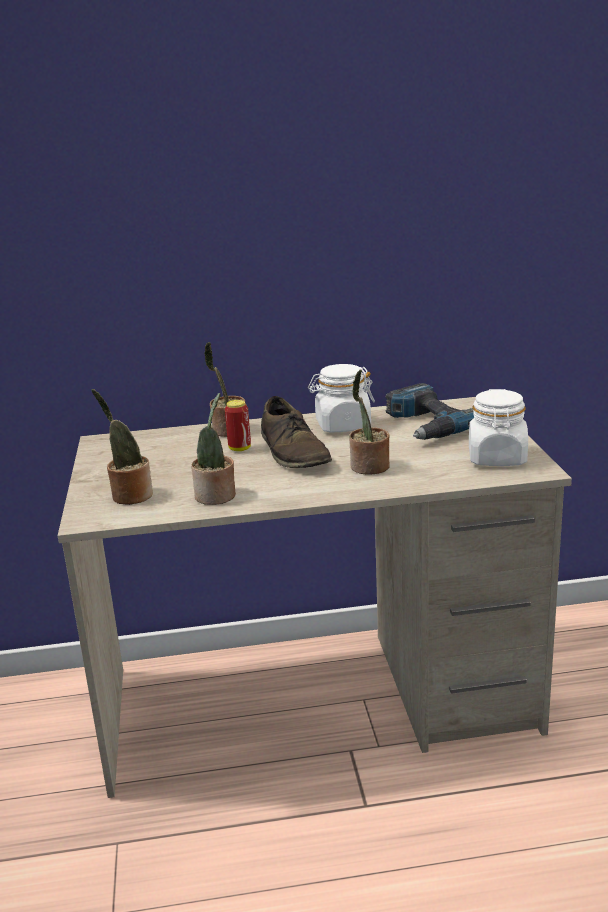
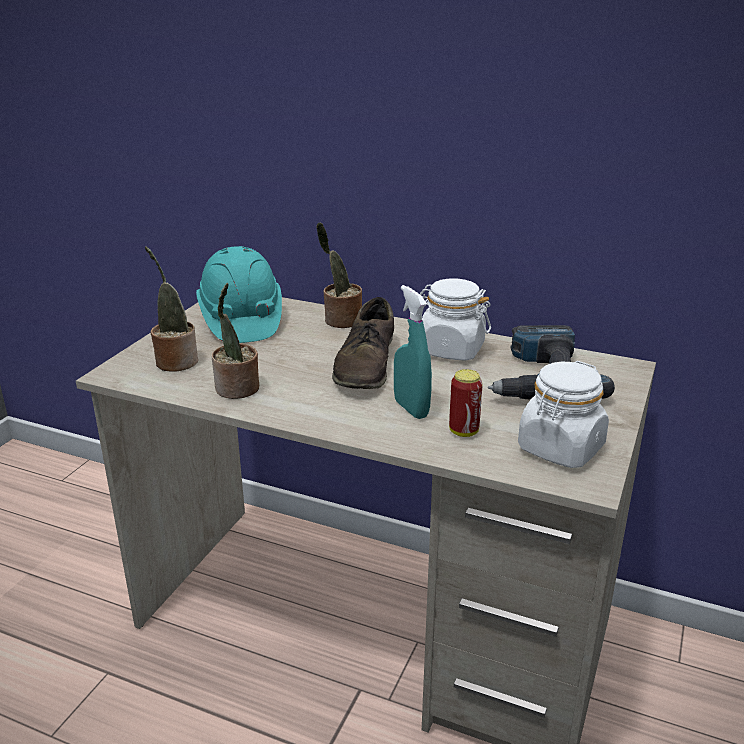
camera: 30 degrees right, 5 degrees up
(141, 453) = (241, 320): none -> turquoise hard hat
(239, 448) = (325, 343): can -> can (463, 431)
(368, 467) = (411, 409): potted plant -> turquoise spray bottle

